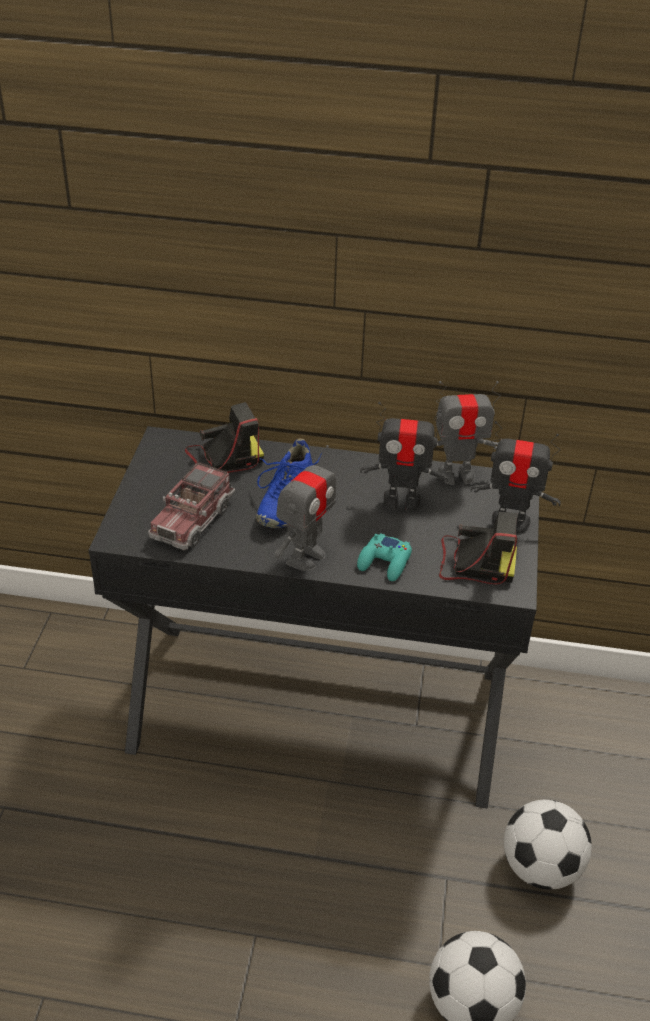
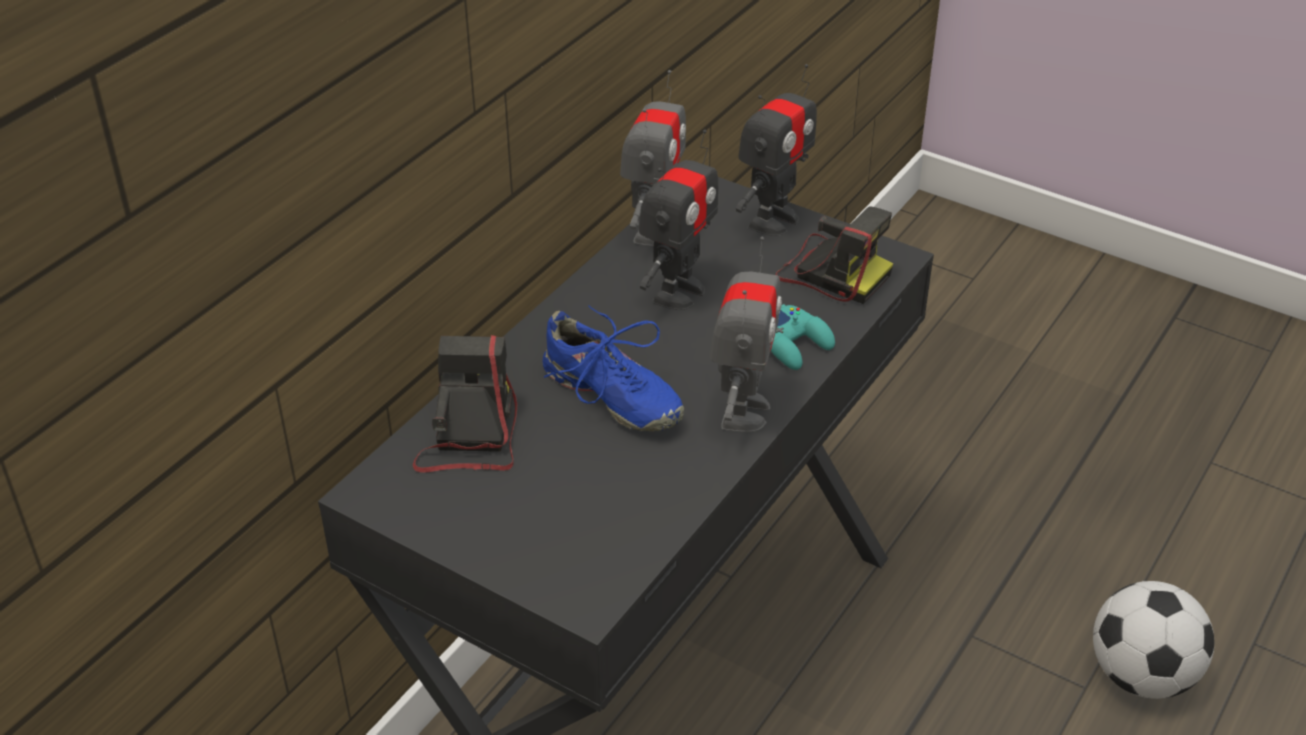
camera: 65 degrees left, 0 degrees up
(192, 520) = (596, 505): toy truck -> none
(305, 556) = (742, 412): toy robot -> toy robot turned 45 degrees clockwise
(474, 563) = (831, 272): camera -> camera turned 90 degrees clockwise
(540, 867) = (986, 545): football -> none

